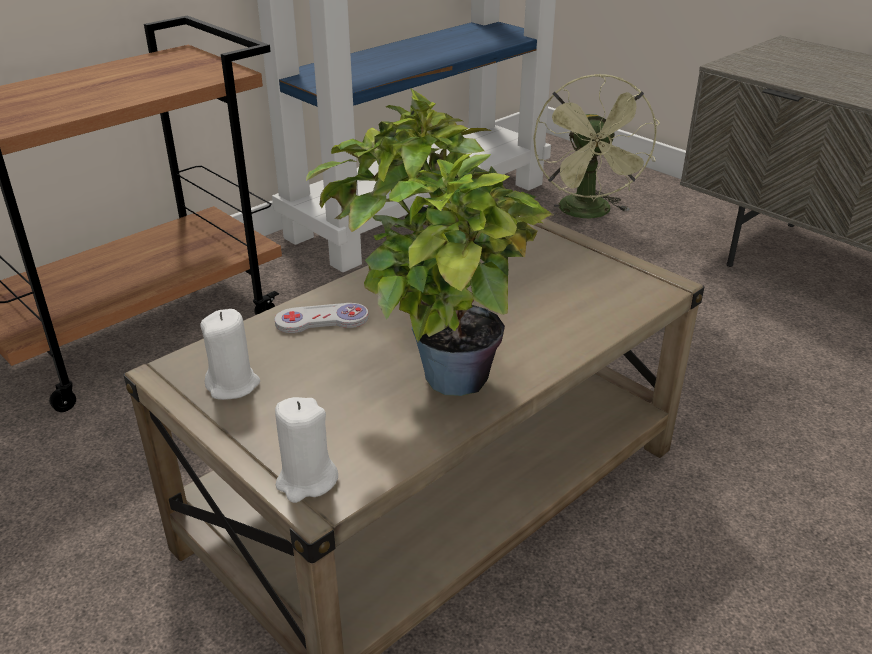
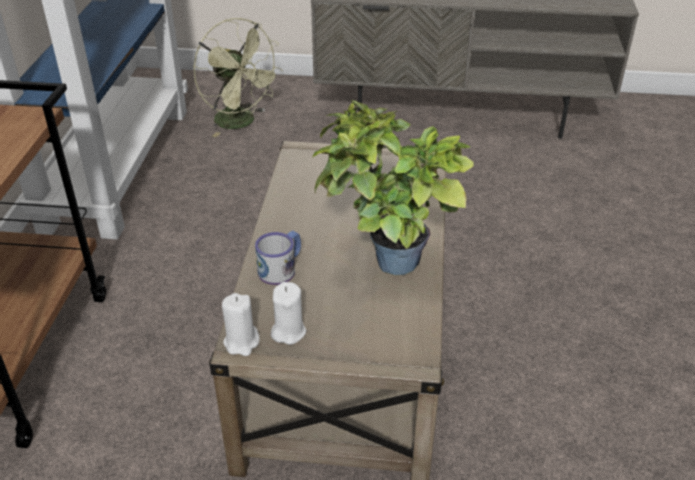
camera: 40 degrees left, 5 degrees up
(306, 481) = (399, 356): white candle -> white candle (241, 342)
(322, 320) = (281, 268): white game controller -> mug

